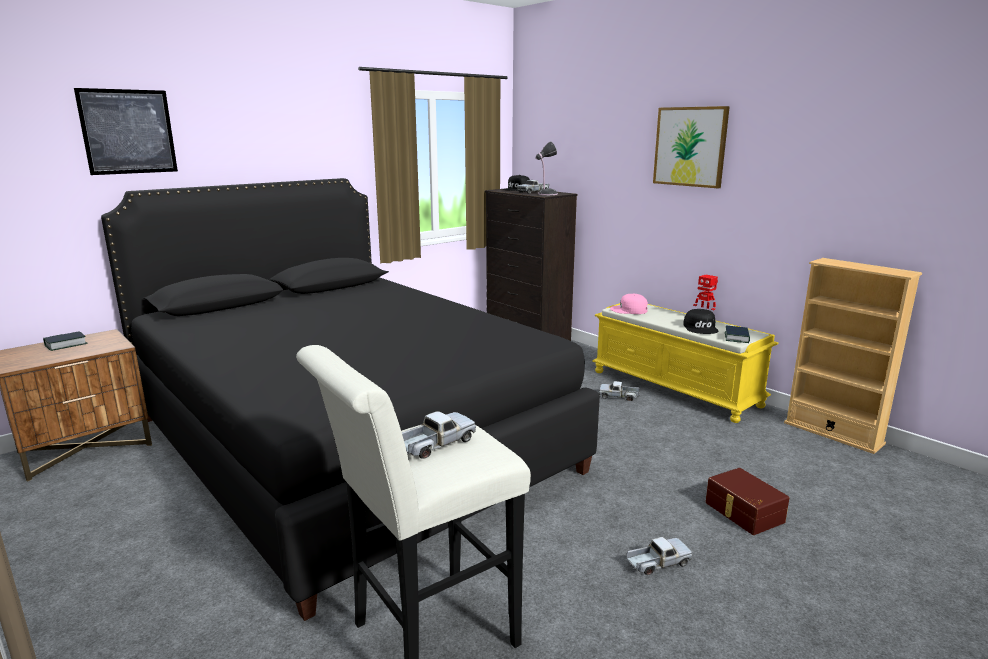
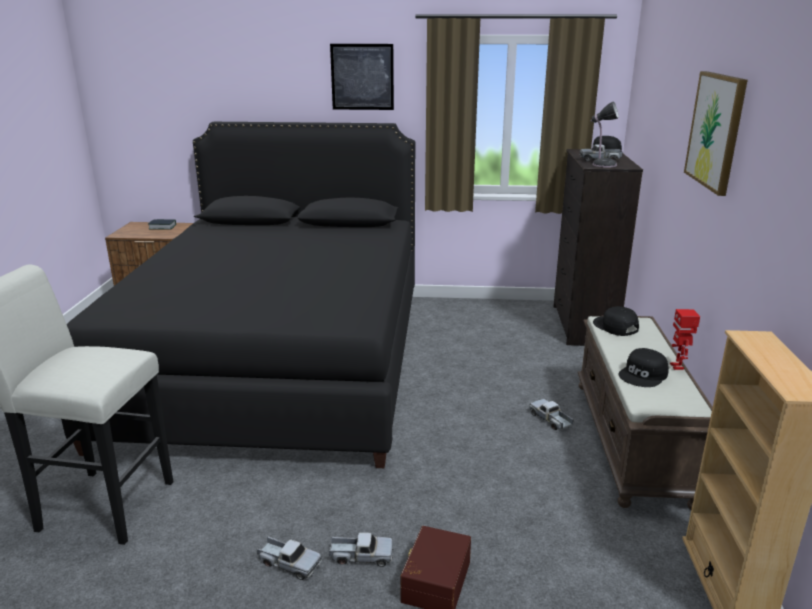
camera: 45 degrees right, 5 degrees up
(128, 132) = (219, 75): picture -> picture (362, 77)
(435, 444) = (82, 362): toy truck -> toy truck (361, 556)
(629, 310) = (615, 326): pink cap -> black cap
(676, 388) = (632, 440): yellow bench -> brown bench
(736, 337) = (656, 402): book -> none

